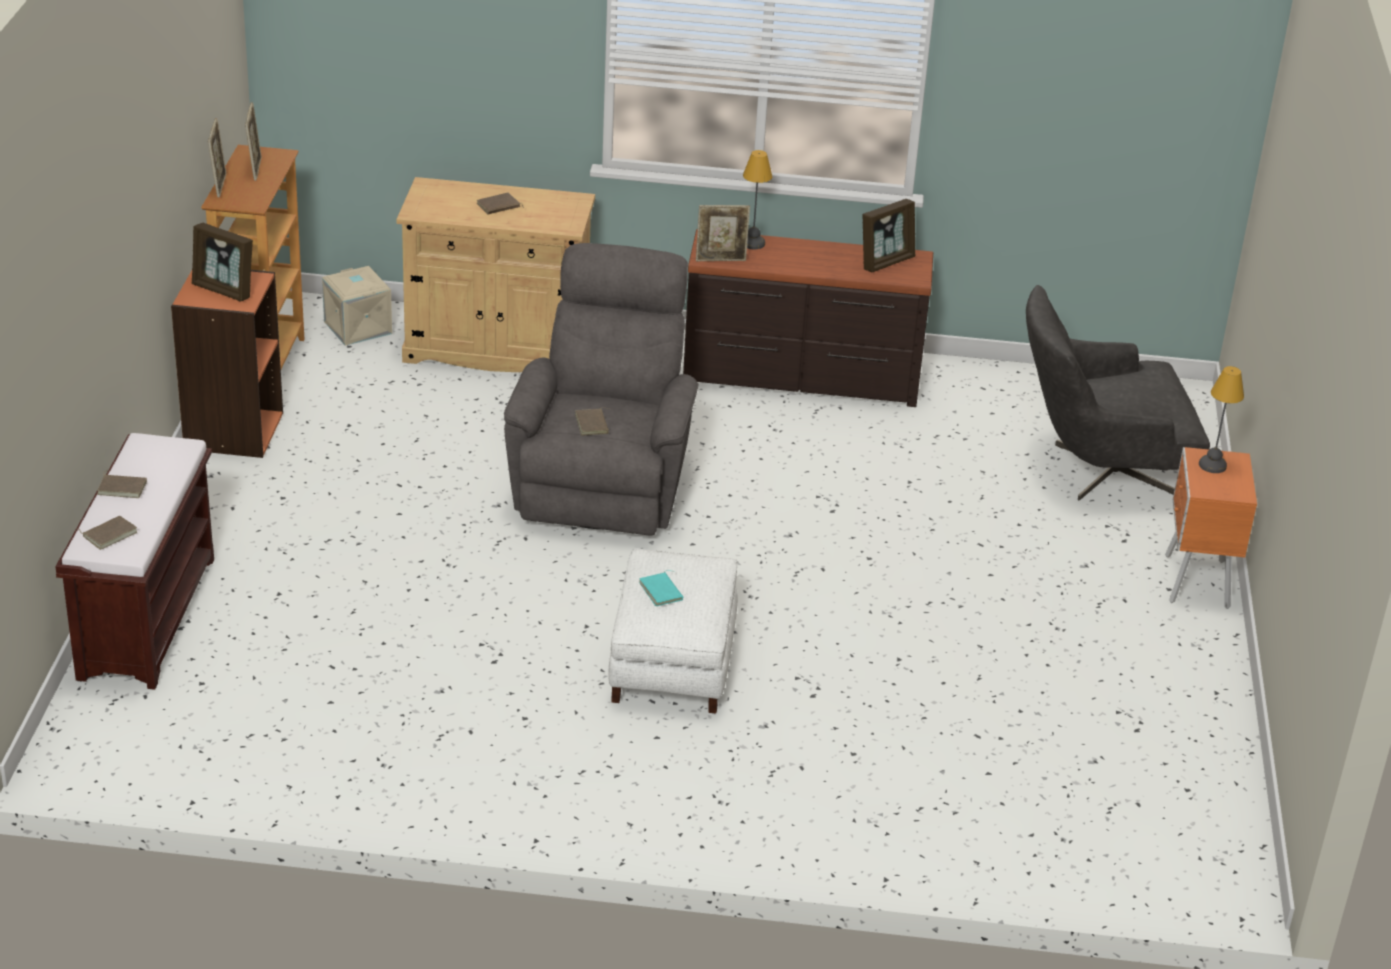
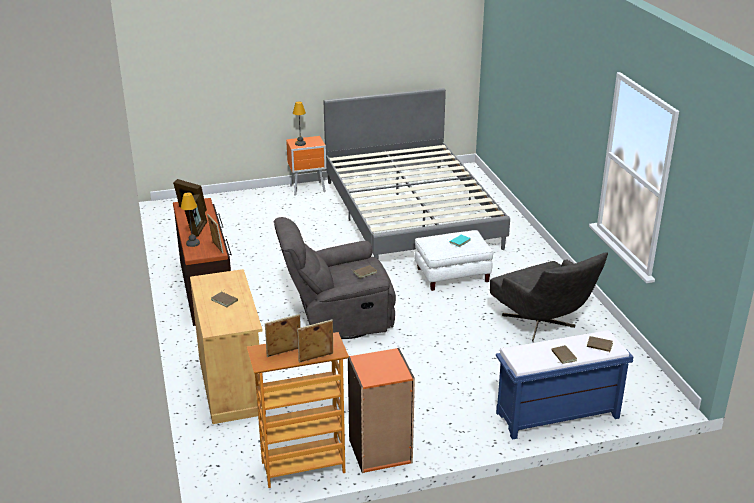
camera: 110 degrees left, 5 degrees down
(147, 616) = (556, 416): brown bench -> blue bench
(224, 290) = (382, 366): picture frame -> picture frame (197, 229)
(356, 327) = (235, 445): beige storage box -> none
(995, 698) = (411, 213): none -> grey bed
(1097, 471) = (243, 214): grey armchair -> grey armchair (543, 326)

